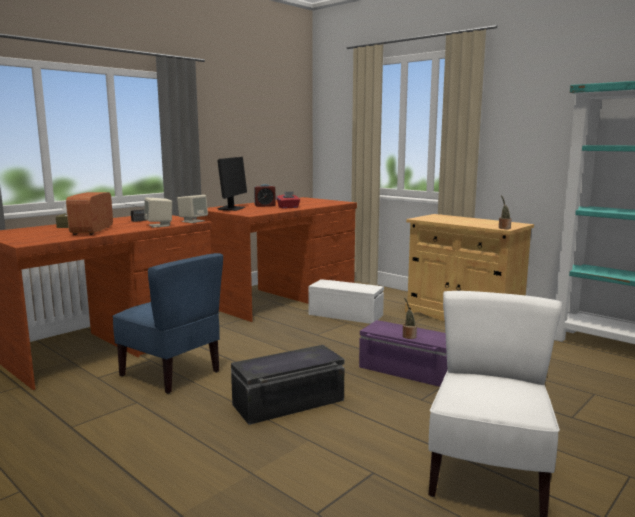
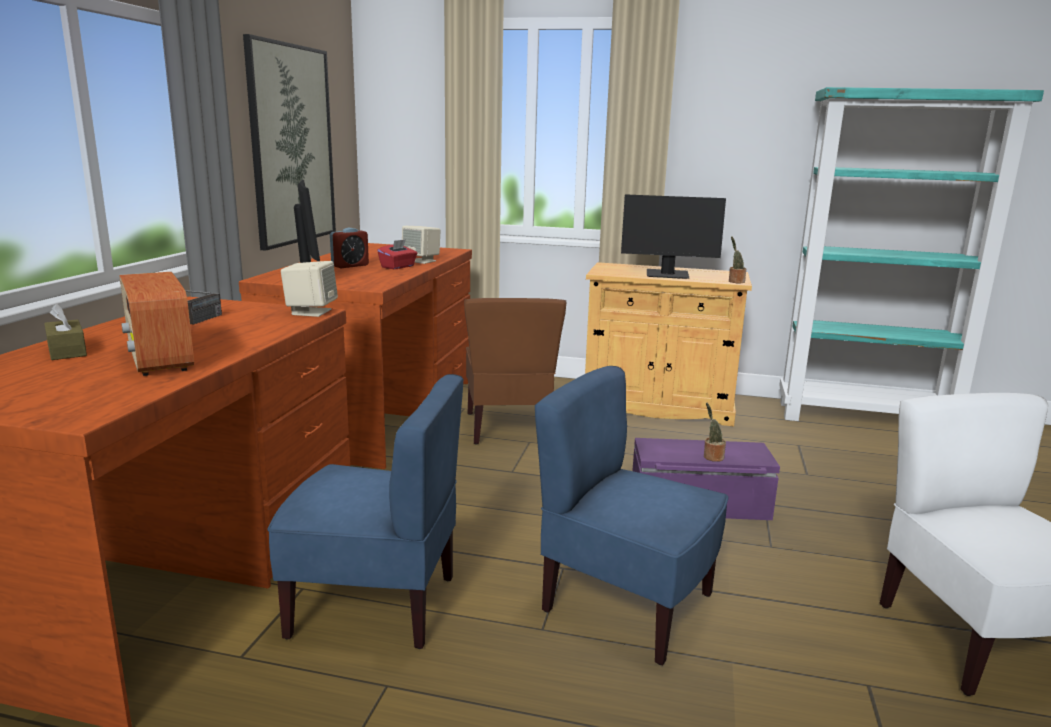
camera: 30 degrees left, 5 degrees up
(159, 225) = (272, 329): beige speaker -> beige speaker (421, 261)
(254, 139) = (292, 145): none -> picture
(289, 403) = (626, 605): black storage box -> blue chair
(346, 314) = (509, 428): white storage box -> brown chair
(463, 222) = (667, 275): none -> monitor

